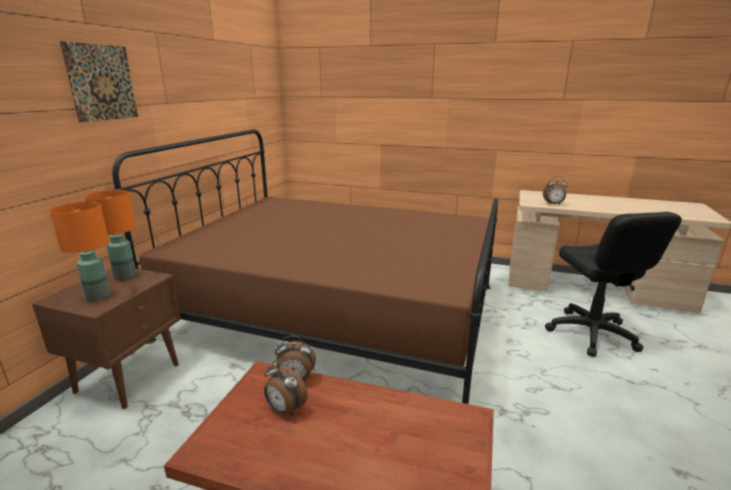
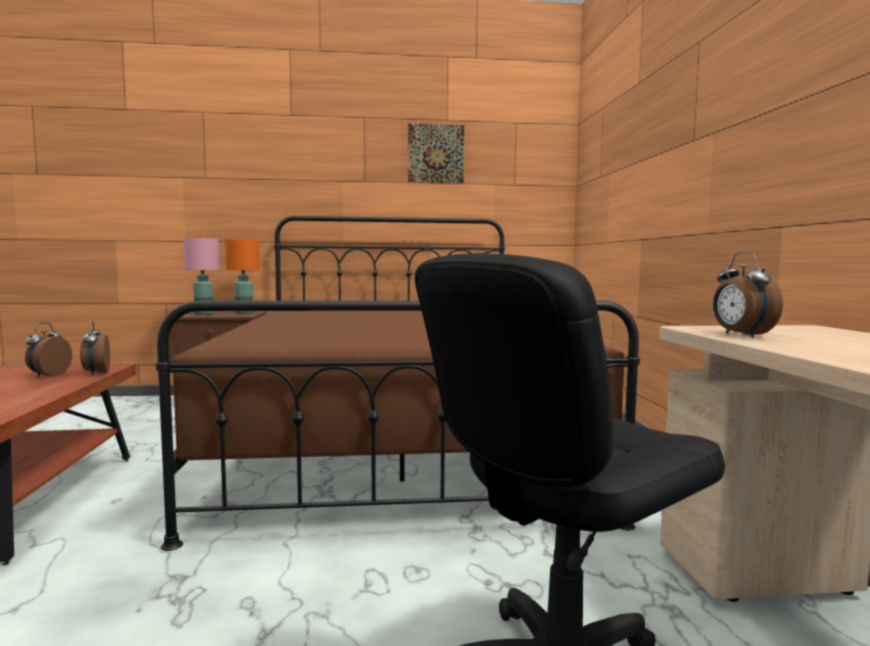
camera: 65 degrees right, 15 degrees down
(98, 296) = (203, 314): orange table lamp -> pink table lamp
(102, 82) = (293, 160): picture -> picture (436, 153)

